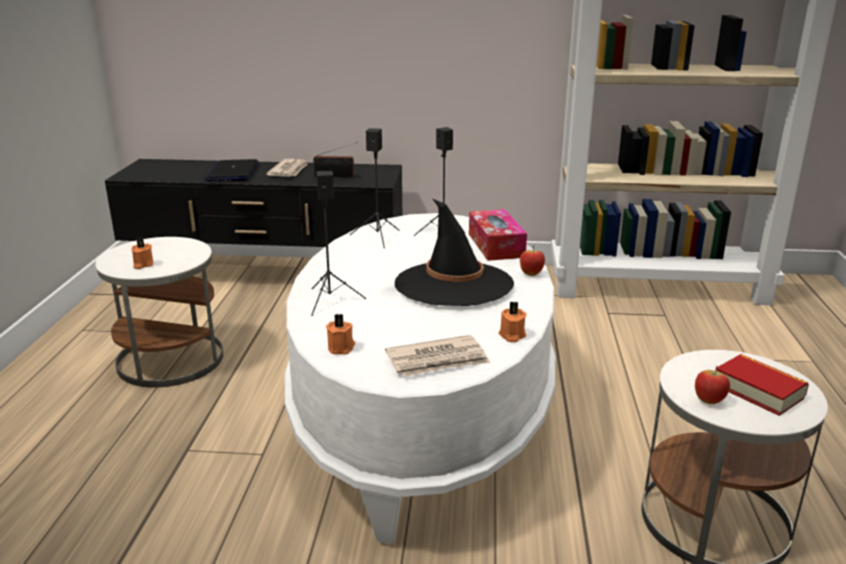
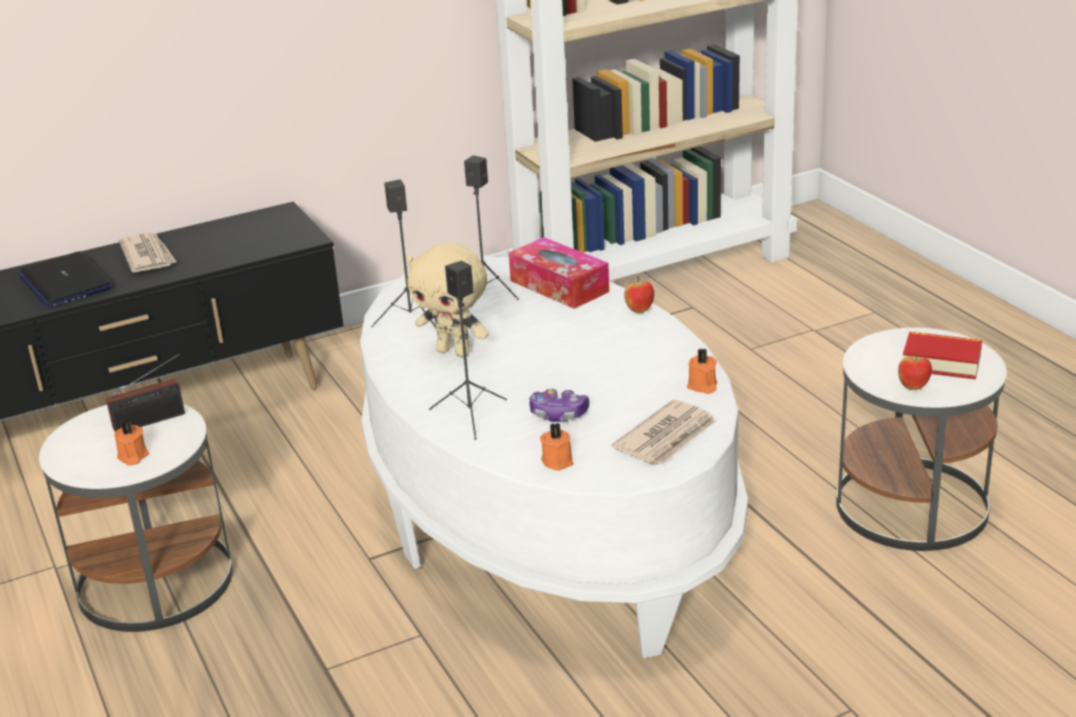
camera: 30 degrees left, 5 degrees up
(336, 177) = (232, 246): radio -> radio (153, 420)
(376, 262) = (454, 351): none -> beige plush toy
(385, 319) = (558, 414): none -> game controller
(453, 284) = (576, 350): black hat -> none

